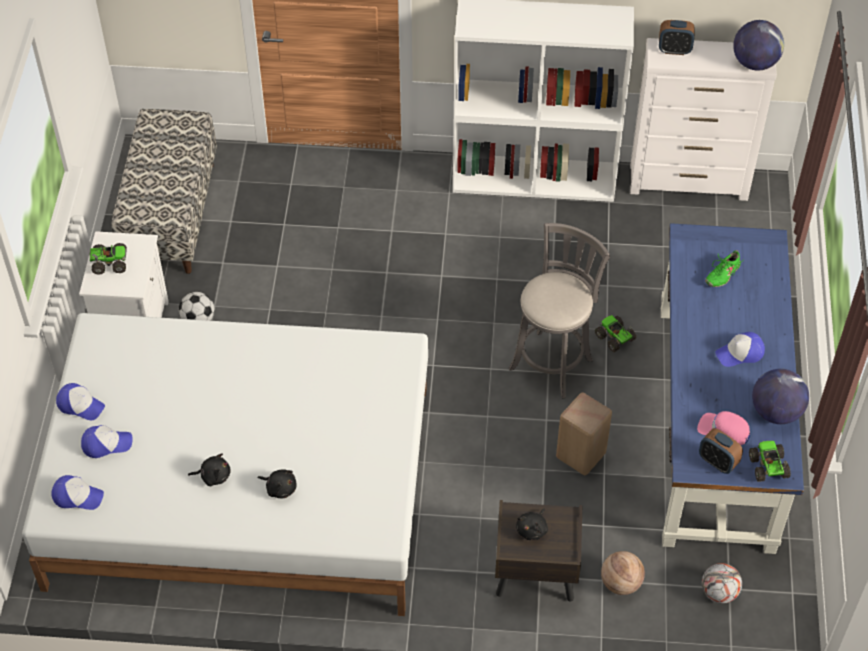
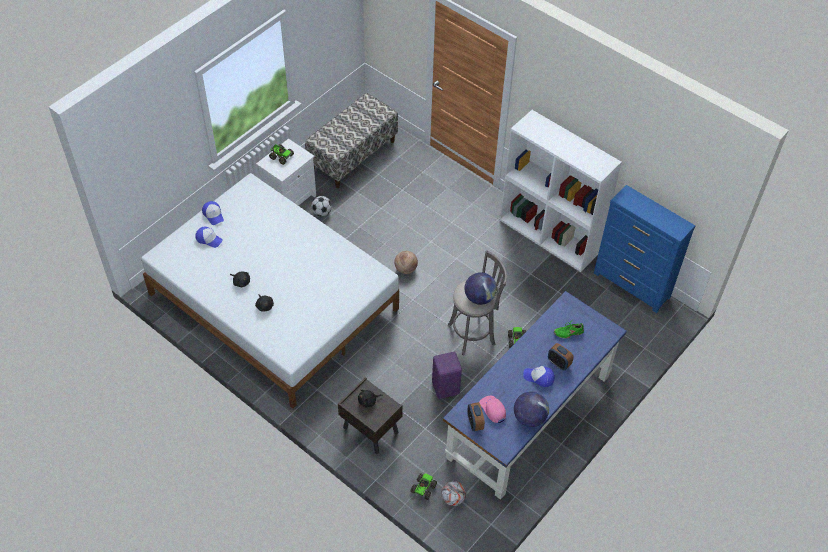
camera: 35 degrees right, 0 degrees up
(77, 496) = (176, 255): cap -> none
(581, 456) = (445, 388): beige stool -> purple stool
(620, 583) = (408, 461): basketball -> basketball (405, 269)
(674, 50) = (634, 198): alarm clock -> alarm clock (558, 363)
(689, 183) = (632, 285): white dresser -> blue dresser
(754, 63) = (673, 229): globe -> globe (479, 297)
(768, 467) = (498, 442): toy truck -> toy truck (423, 489)

